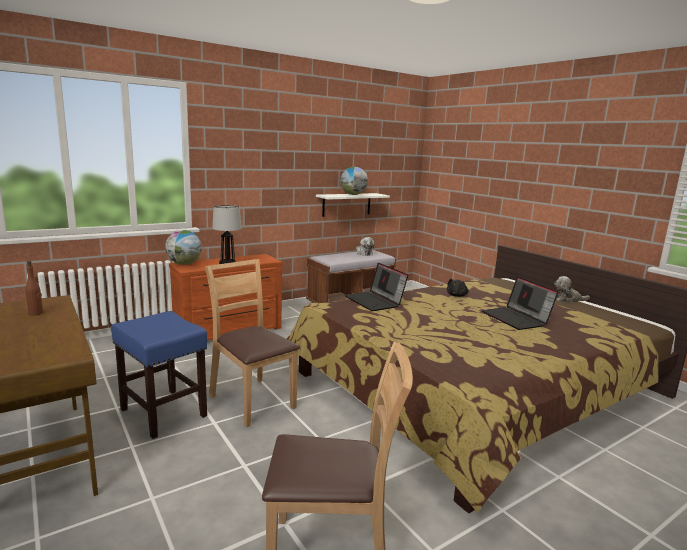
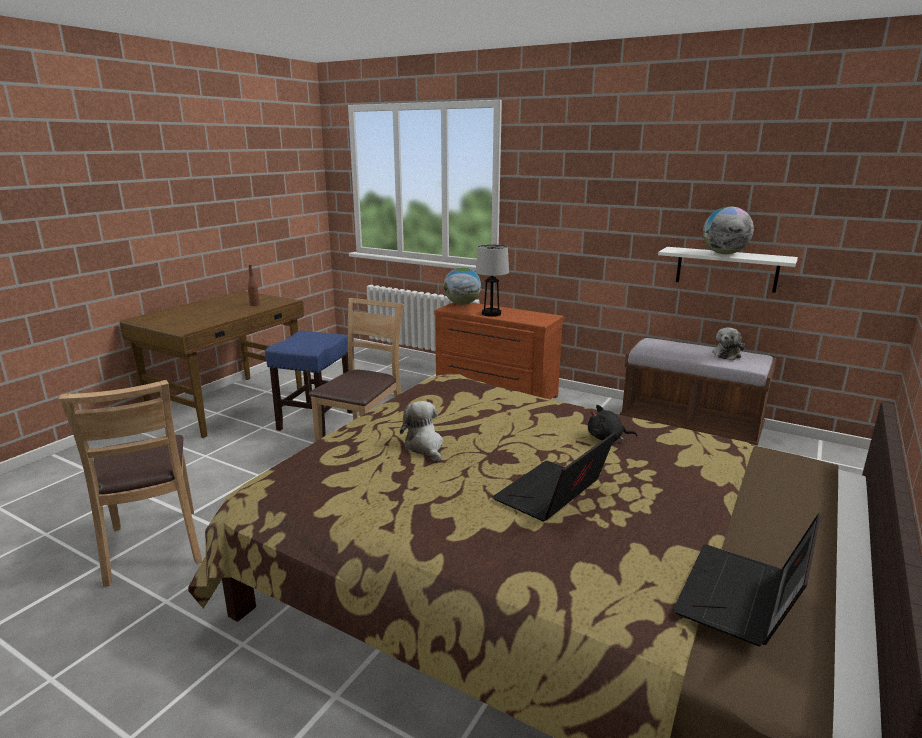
camera: 65 degrees right, 5 degrees up
(375, 301) = (492, 396): laptop -> laptop (742, 599)
(567, 299) = (814, 555): plush toy -> plush toy (425, 447)

